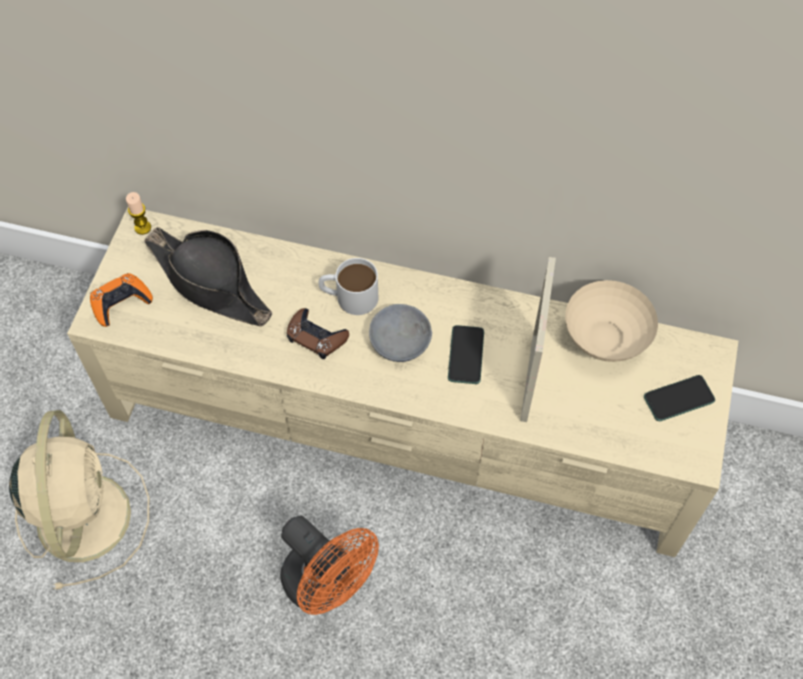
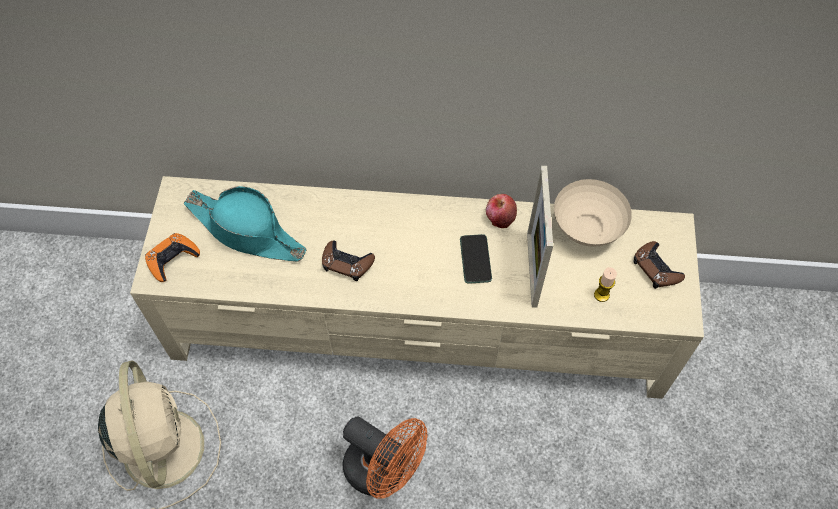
camera: 10 degrees left, 0 degrees up
(142, 227) = (179, 192): candle -> candle (601, 295)
(210, 283) = (247, 231): black hat -> turquoise hat
(349, 296) = (367, 225): white mug -> none
(398, 341) = (416, 256): grey bowl -> none
(504, 311) = (500, 218): none -> apple
(678, 399) = (656, 268): phone -> brown game controller

